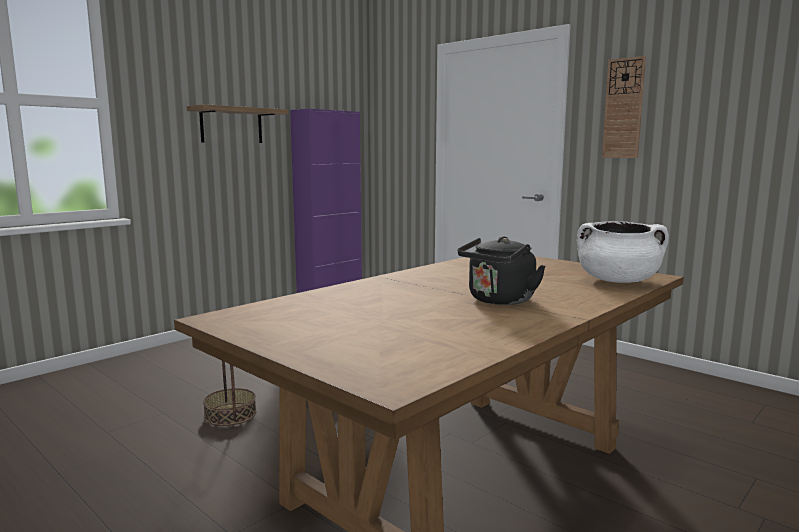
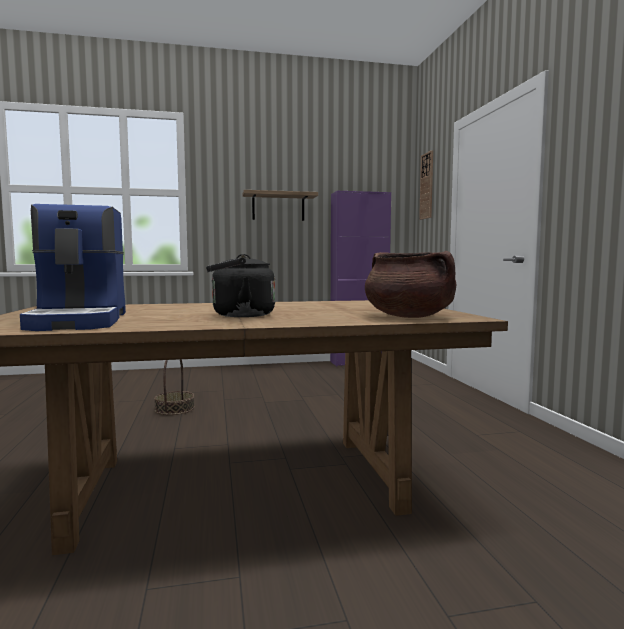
camera: 35 degrees right, 5 degrees down
(413, 339) = (81, 321): none -> coffee machine
(618, 281) = (409, 317): white cooking pot -> brown cooking pot
(623, 108) = (592, 149): wall clock -> wall clock (427, 186)

